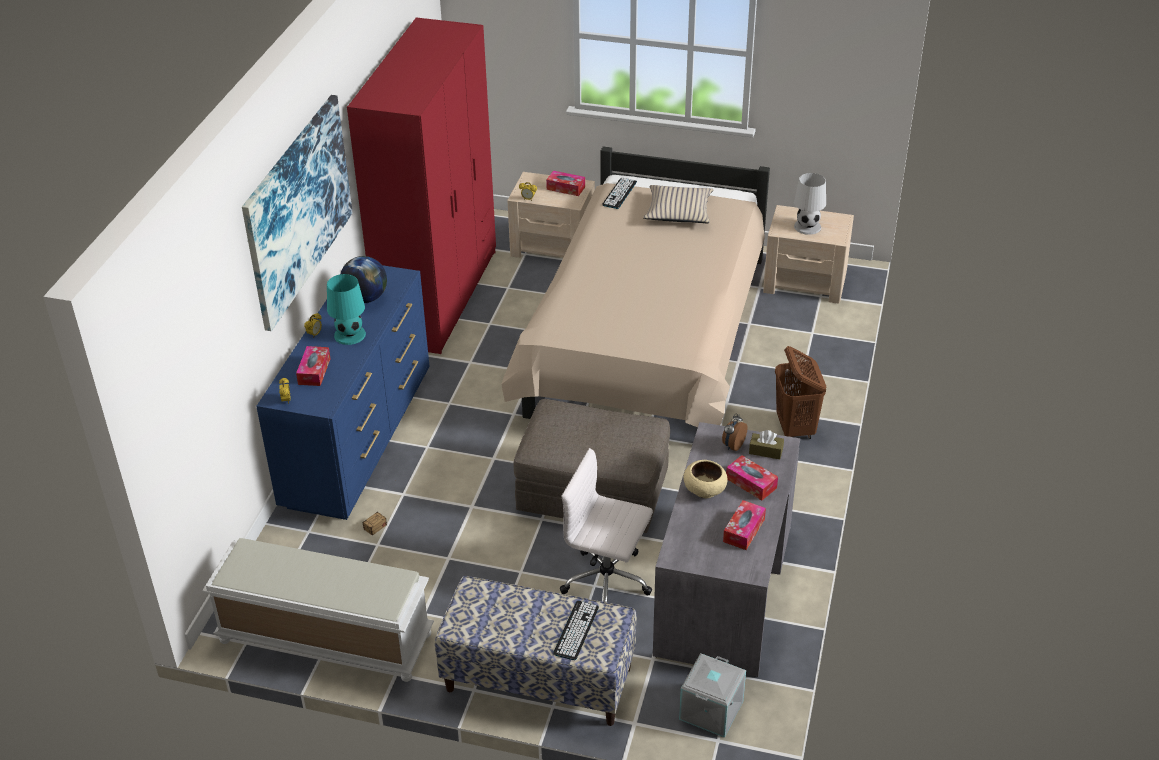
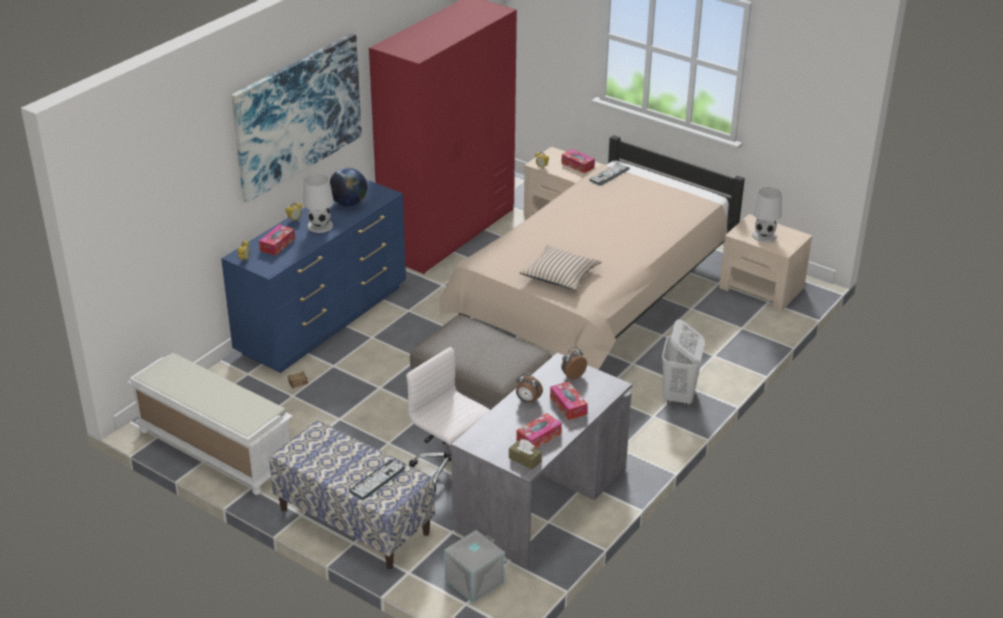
camera: 20 degrees right, 5 degrees down
(349, 335) = (319, 226): turquoise table lamp -> white table lamp
(678, 211) = (649, 197): beige pillow -> beige pillow (560, 275)
(705, 489) = (527, 400): beige bowl -> alarm clock
(765, 451) = (596, 386): brown tissue box -> brown tissue box (524, 459)
(795, 428) = (679, 396): brown laundry basket -> white laundry basket

